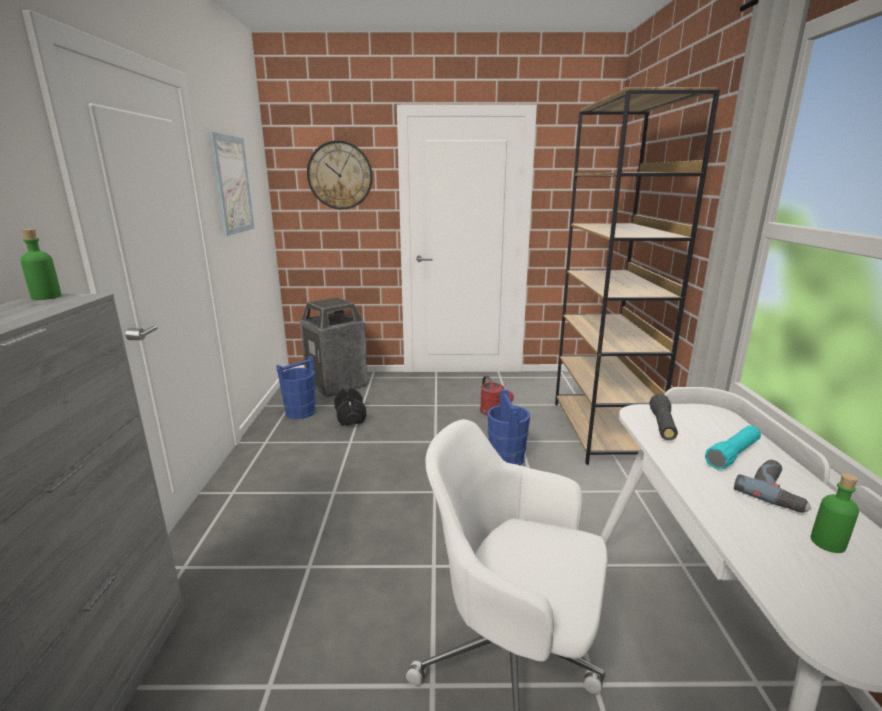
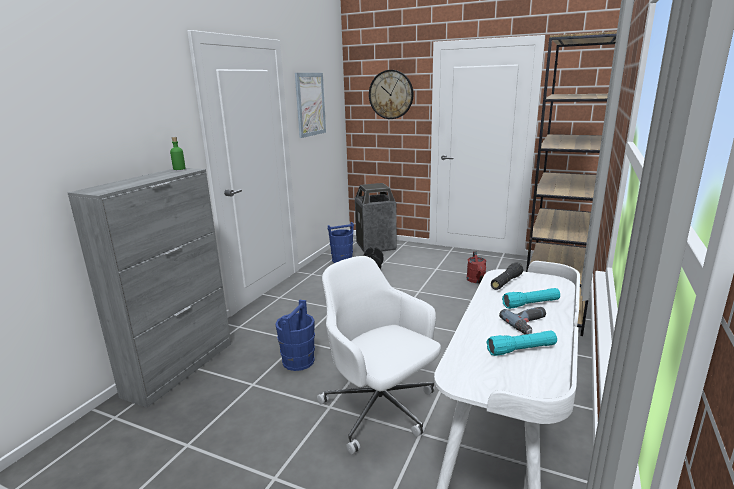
camera: 25 degrees right, 0 degrees up
(506, 458) = (462, 310): blue bucket -> blue bucket (298, 361)
(828, 543) = (521, 350): green bottle -> turquoise flashlight

